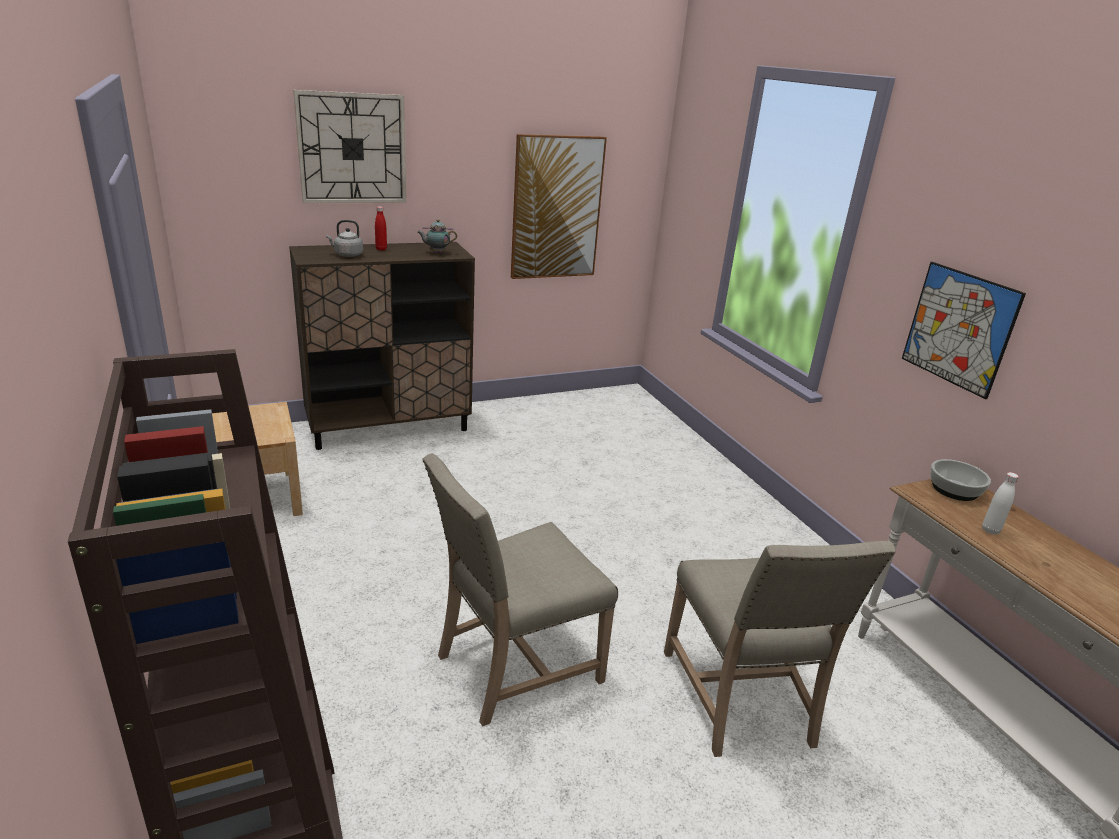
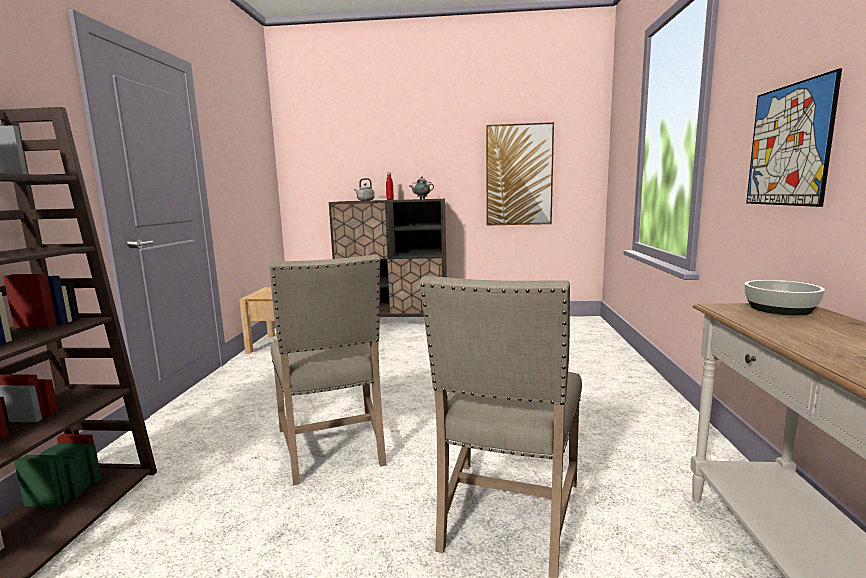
camera: 30 degrees right, 15 degrees down
(352, 148) = (379, 141): wall clock -> none
(513, 667) = (333, 447): beige chair -> beige chair turned 105 degrees counterclockwise
(990, 530) = (796, 331): white bottle -> none

